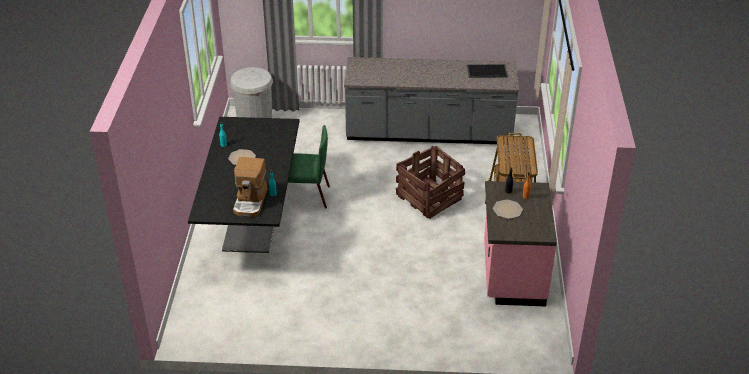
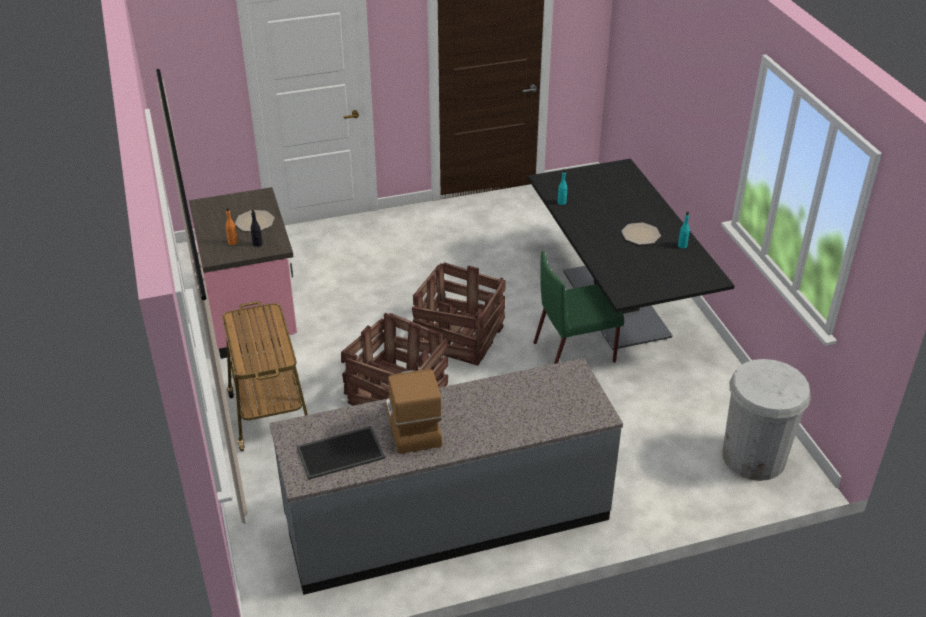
camera: 160 degrees right, 0 degrees up
(251, 201) = (580, 189): coffee machine -> coffee machine (412, 425)
(371, 224) = (460, 336): none -> crate

